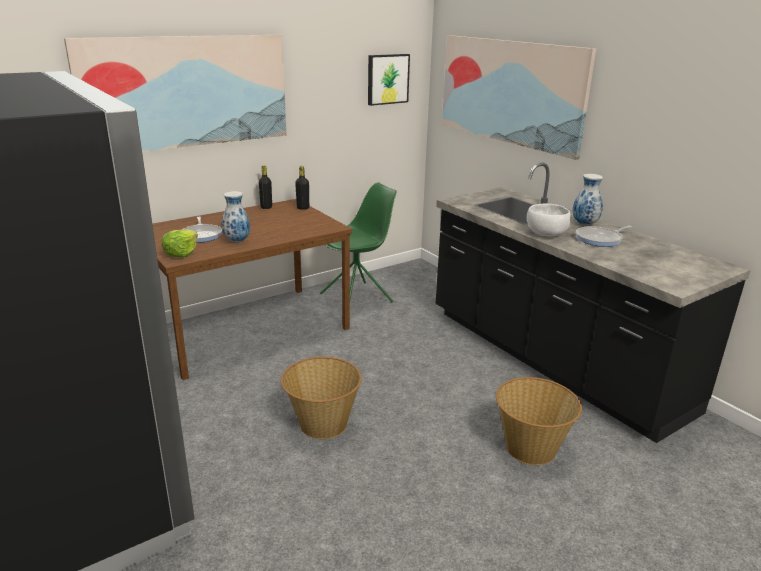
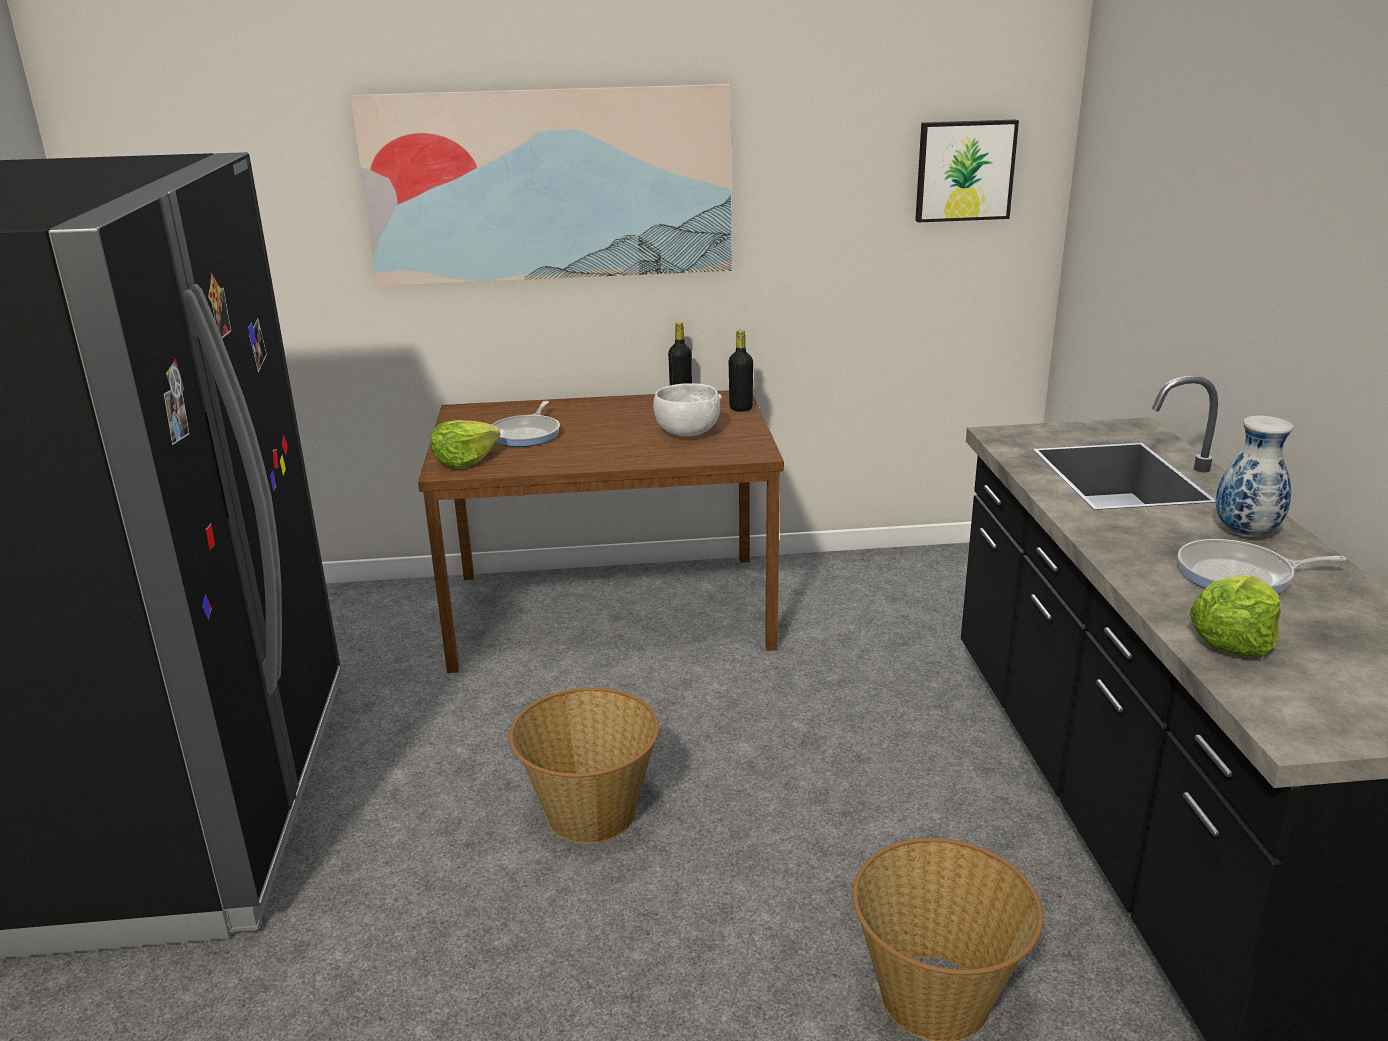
camera: 30 degrees right, 0 degrees up
(237, 241) = (568, 453): vase -> none
(357, 297) = (839, 594): green chair -> none
(509, 92) = (1184, 210): picture -> none
(546, 234) = (1118, 540): white bowl -> white bowl (687, 432)
(623, 261) = (1232, 640): none -> lettuce

